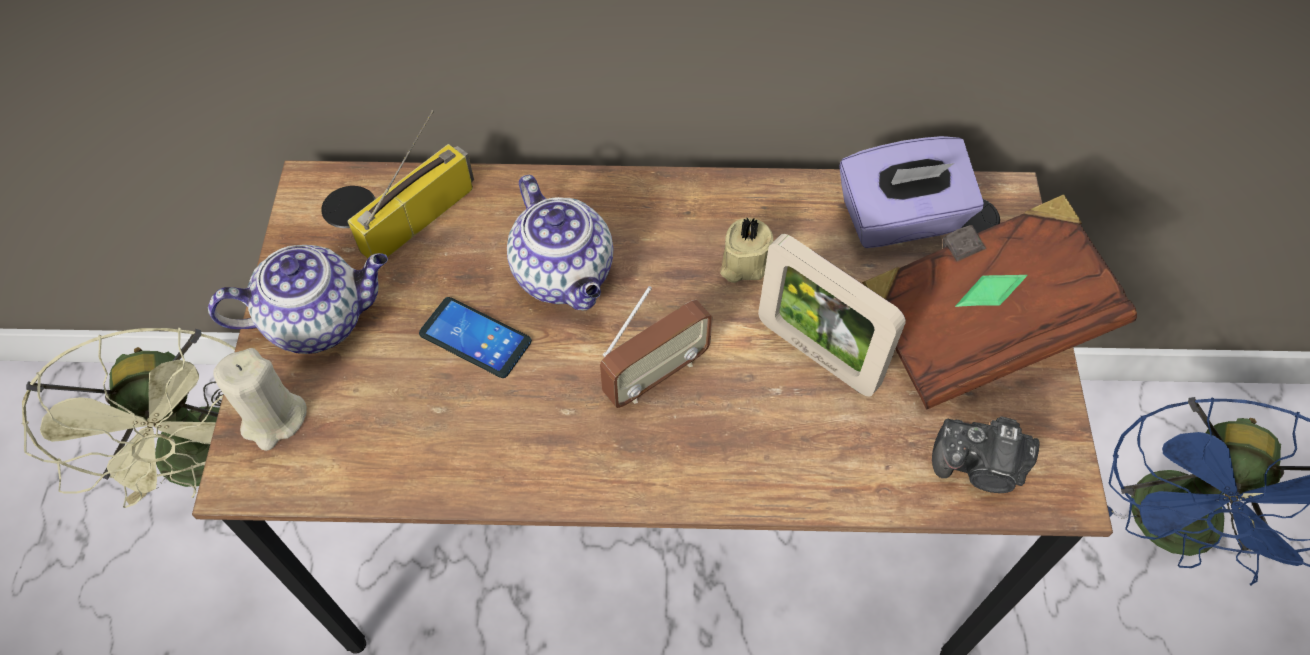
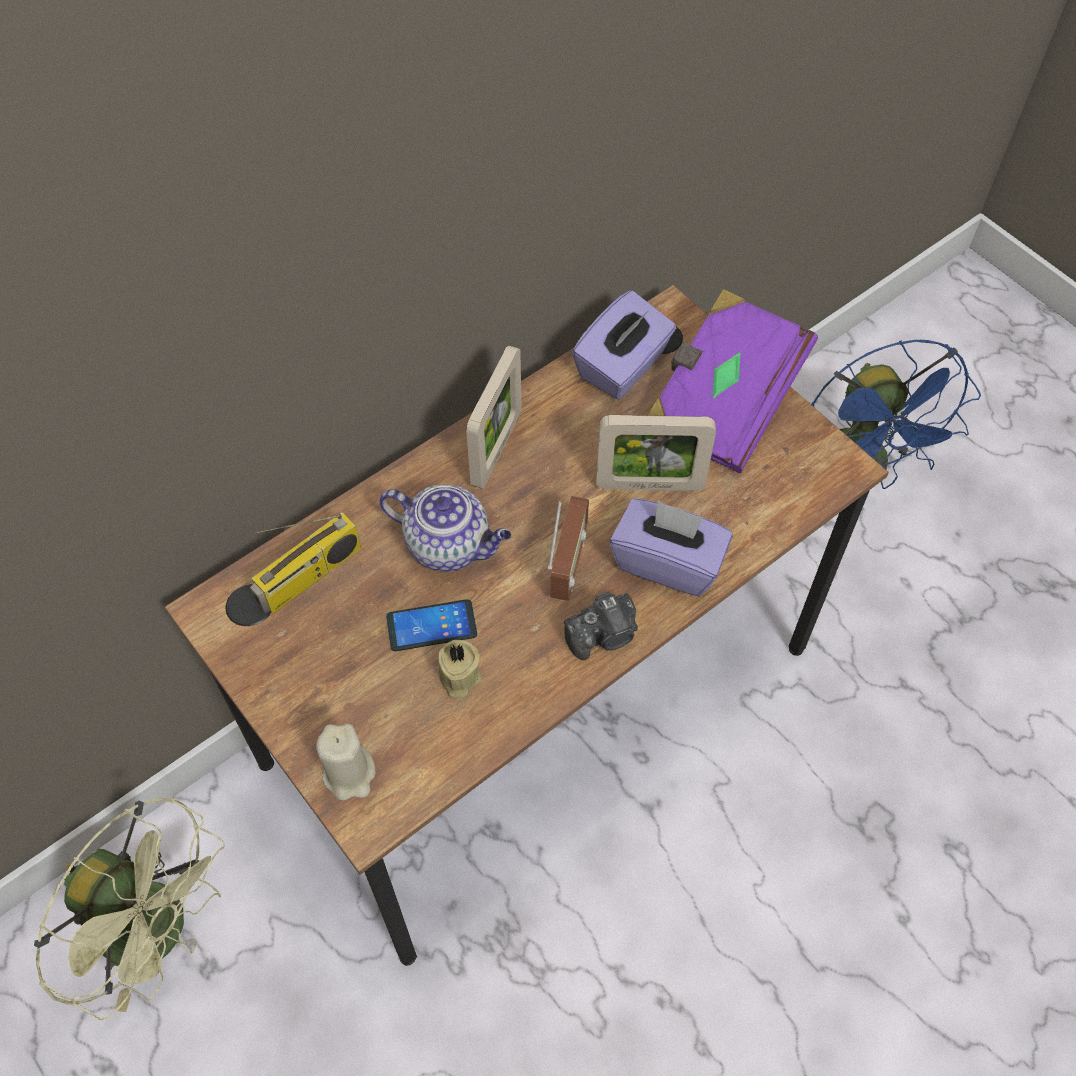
camera: 40 degrees left, 0 degrees up
(319, 319) = (312, 691): teapot -> none
(418, 217) = (310, 576): radio -> radio turned 135 degrees counterclockwise
(696, 217) = (496, 449): none -> picture frame
(742, 263) = (554, 460): beige candle -> beige candle (458, 677)
(761, 445) = (668, 562): none -> purple tissue box
(979, 323) = (722, 402): brown book -> purple book
(980, 467) = (795, 486): camera -> camera (603, 635)

